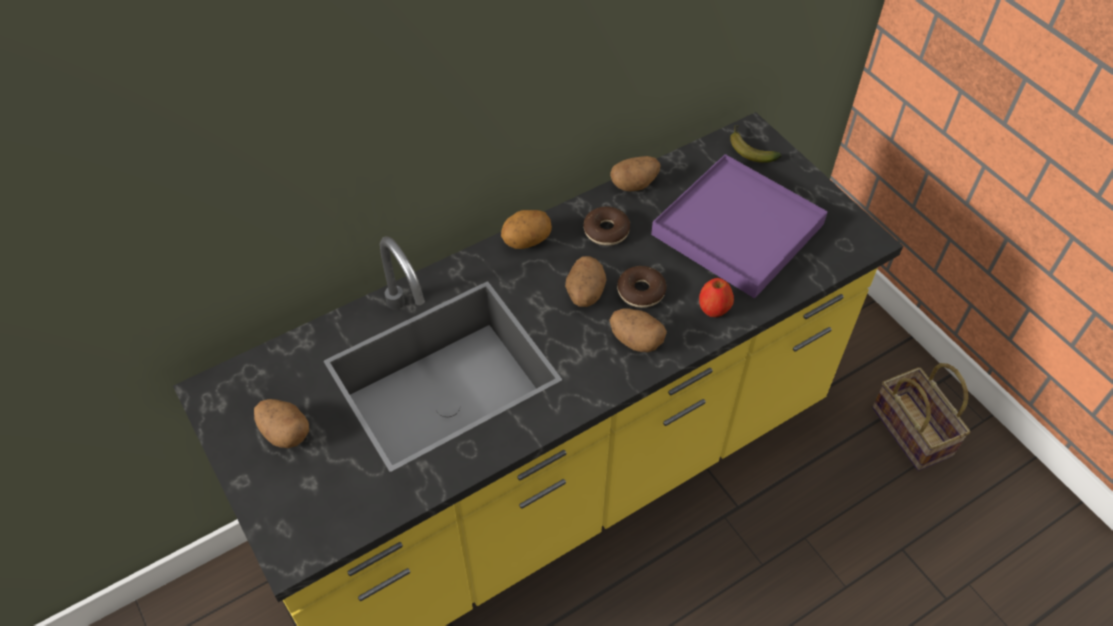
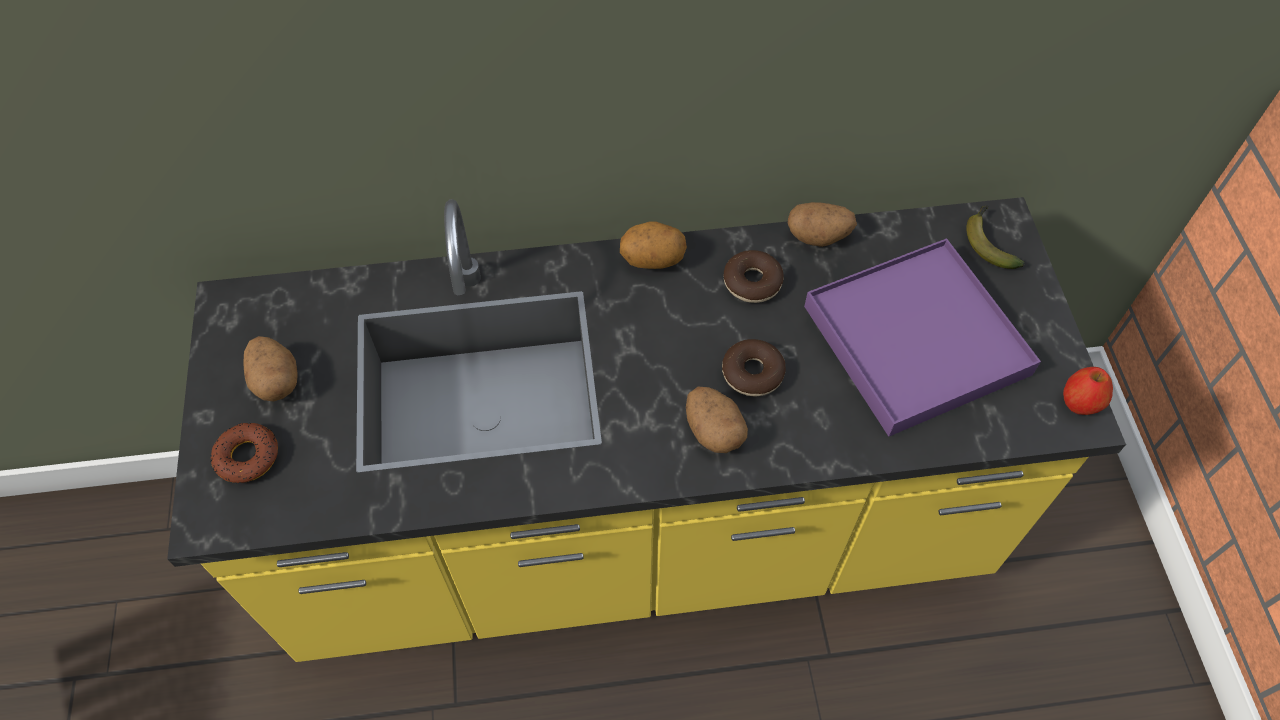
camera: 25 degrees right, 5 degrees up
(295, 495) = (247, 456): none -> donut
(585, 294) = (685, 350): potato -> none
(713, 309) = (829, 430): apple -> apple (1079, 403)
(914, 432) = (1094, 661): basket -> none

